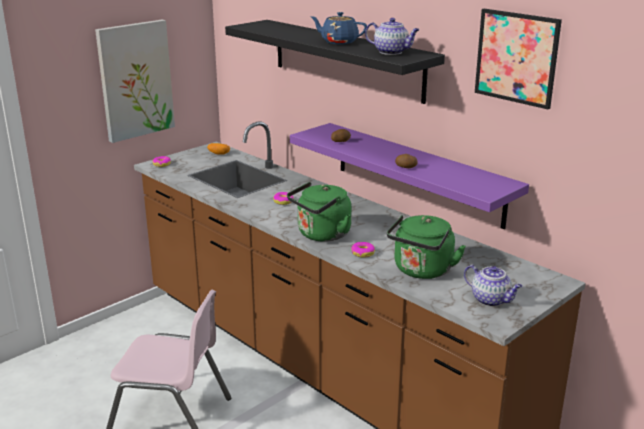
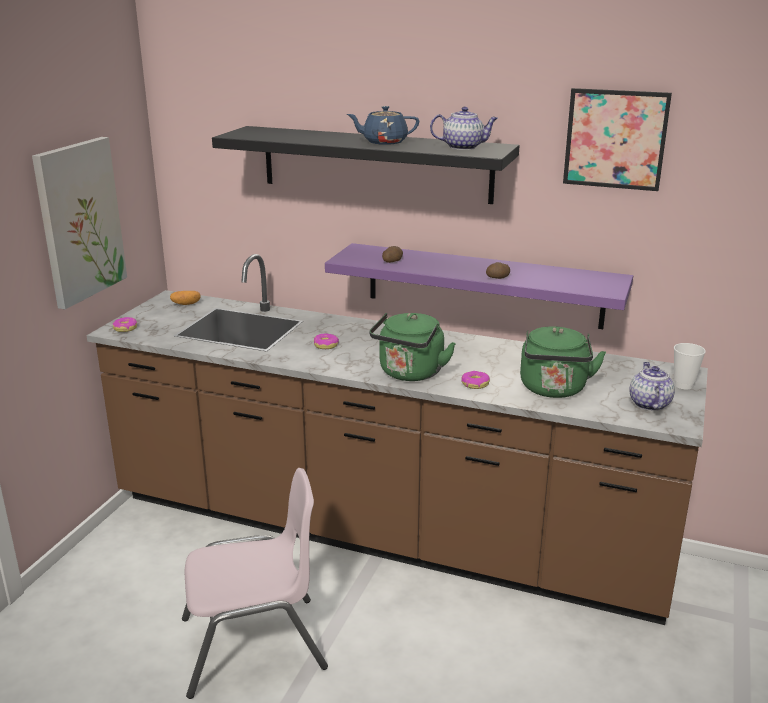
camera: 25 degrees left, 0 degrees up
(491, 300) = (648, 404): teapot -> teapot turned 105 degrees counterclockwise
(542, 292) = (683, 385): none -> cup

